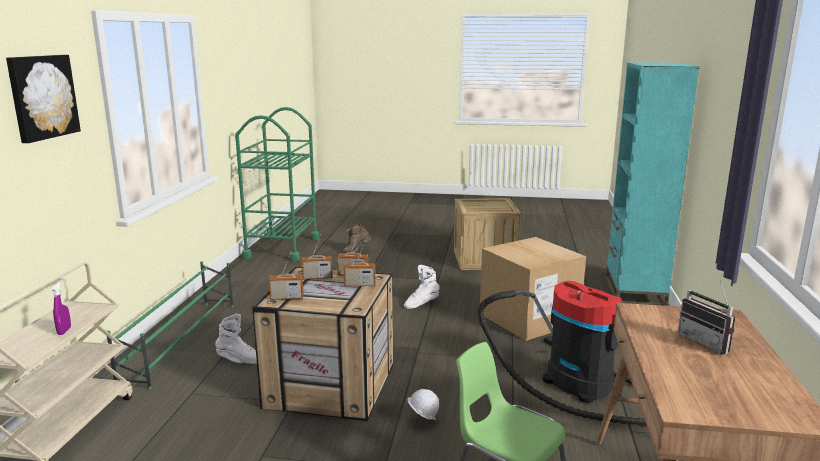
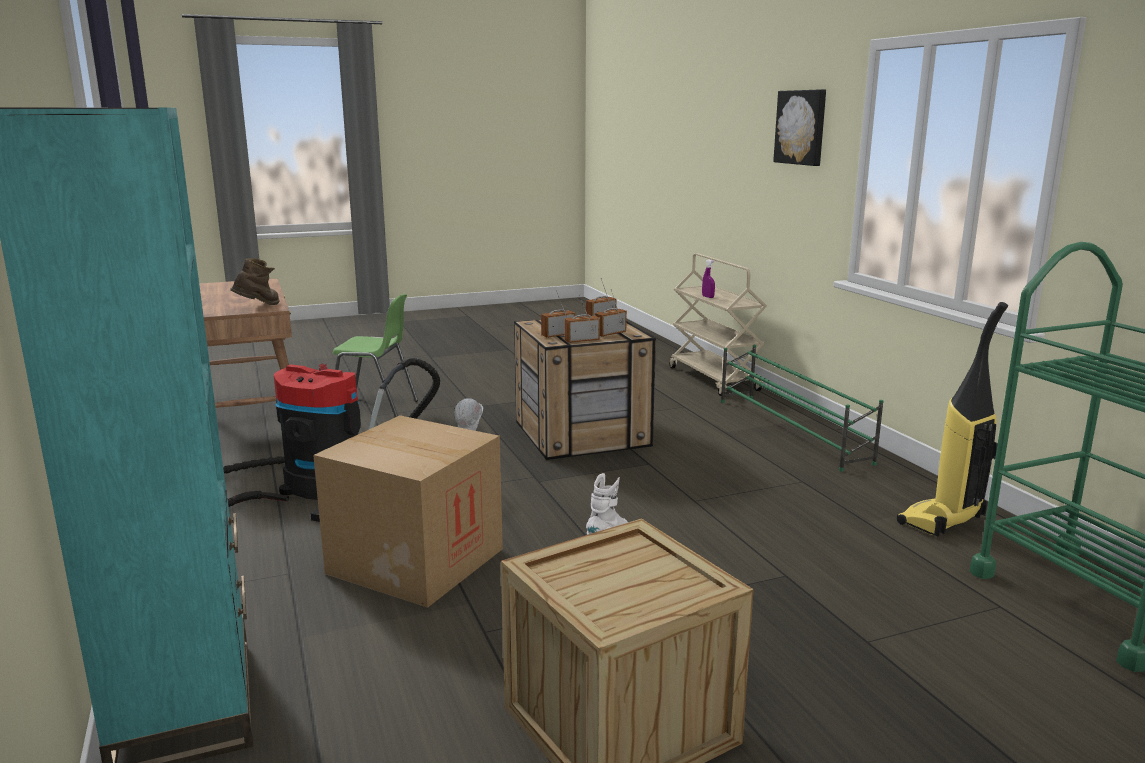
camera: 150 degrees right, 0 degrees up
(240, 361) = (698, 430): white boot -> none
(257, 276) = (942, 521): none -> vacuum cleaner
(356, 252) = (937, 641): brown boot -> brown boot (258, 308)
(707, 342) = (225, 300): radio -> none

